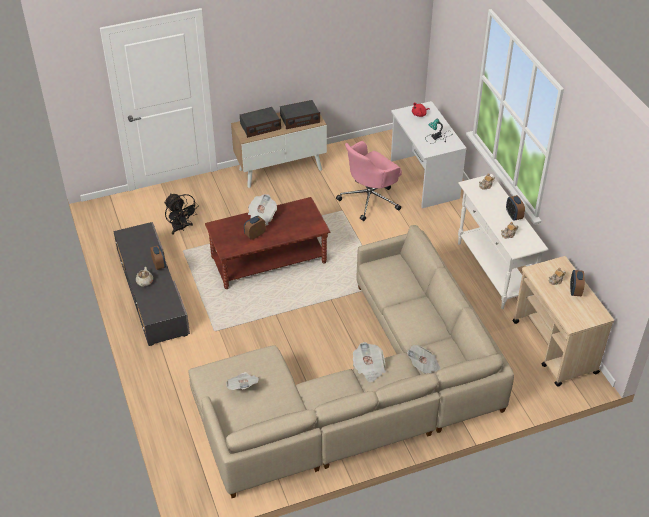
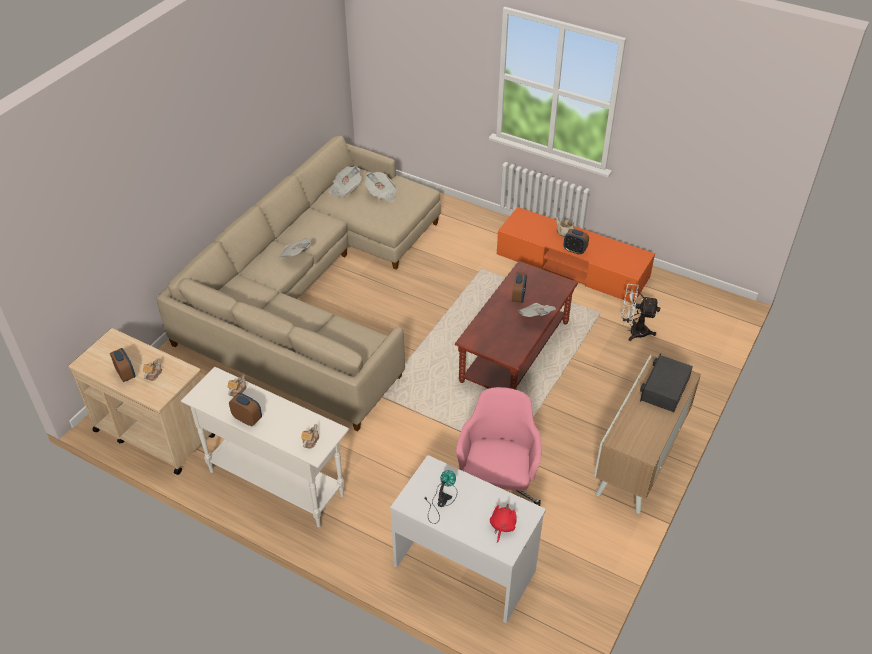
camera: 140 degrees right, 0 degrees up
(152, 292) = (572, 267): grey tv stand -> orange tv stand
(181, 228) = (633, 331): black fan -> white fan
(299, 119) = (639, 429): radio -> none
(424, 366) = (250, 280): newspaper -> newspaper (345, 189)

